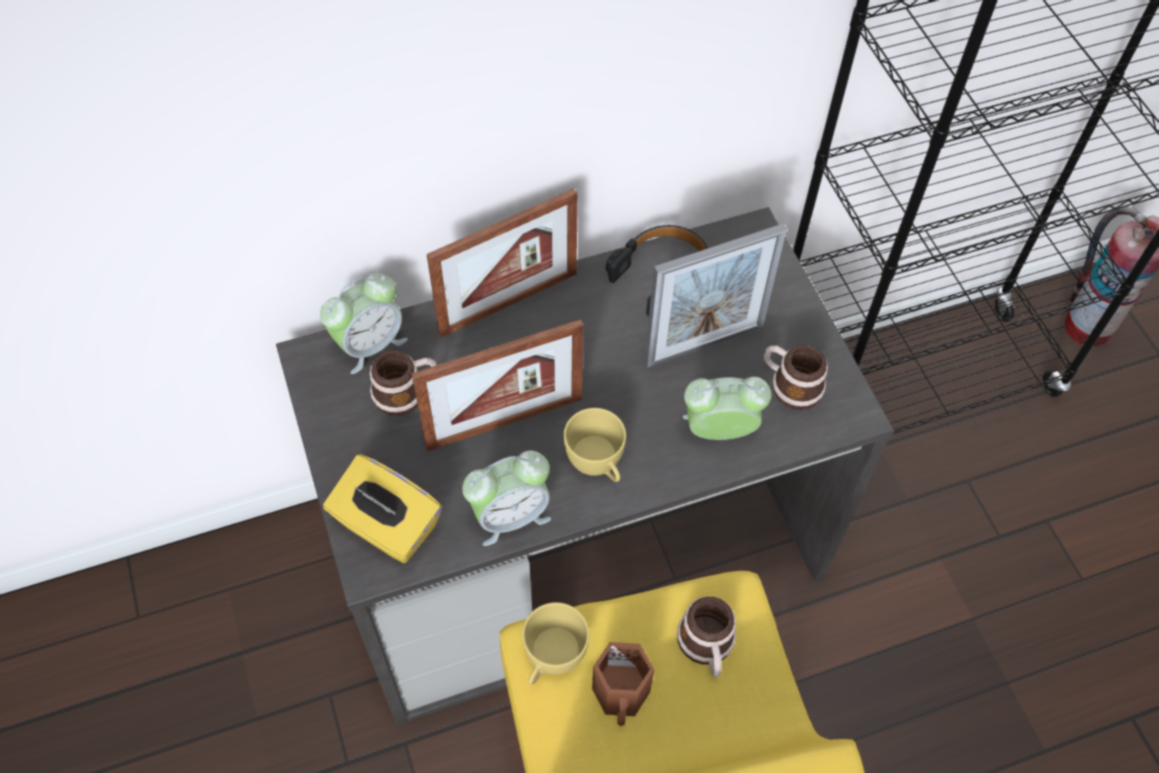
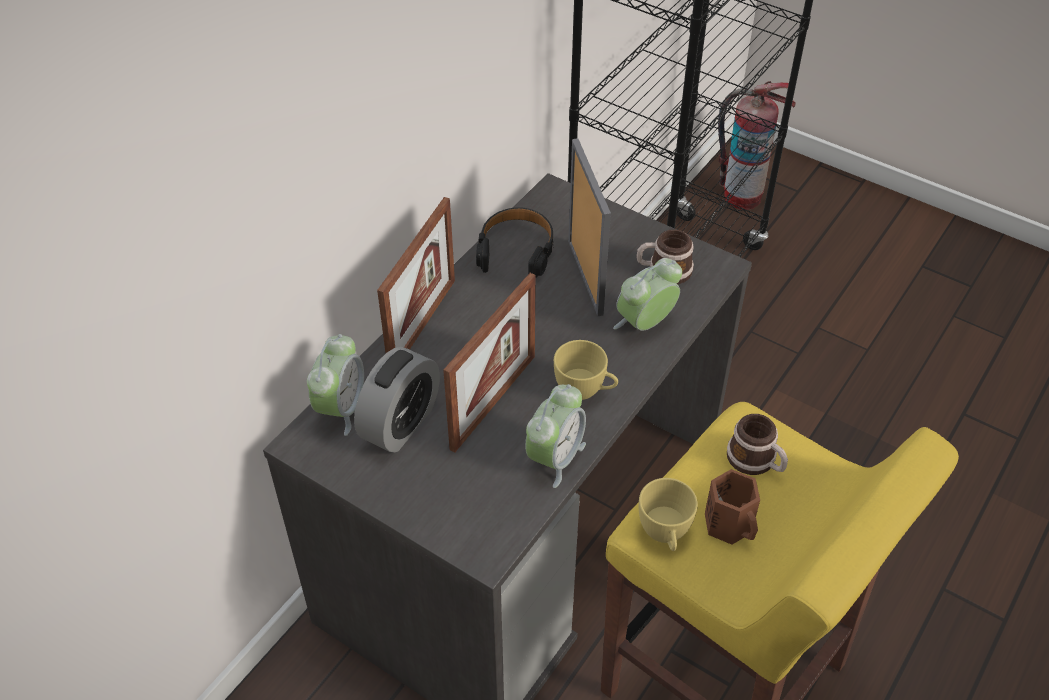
camera: 35 degrees left, 10 degrees down
(387, 526) = (472, 519): yellow tissue box -> none
(406, 392) = (400, 423): mug -> alarm clock
(704, 344) = (585, 277): picture frame -> picture frame turned 45 degrees counterclockwise

